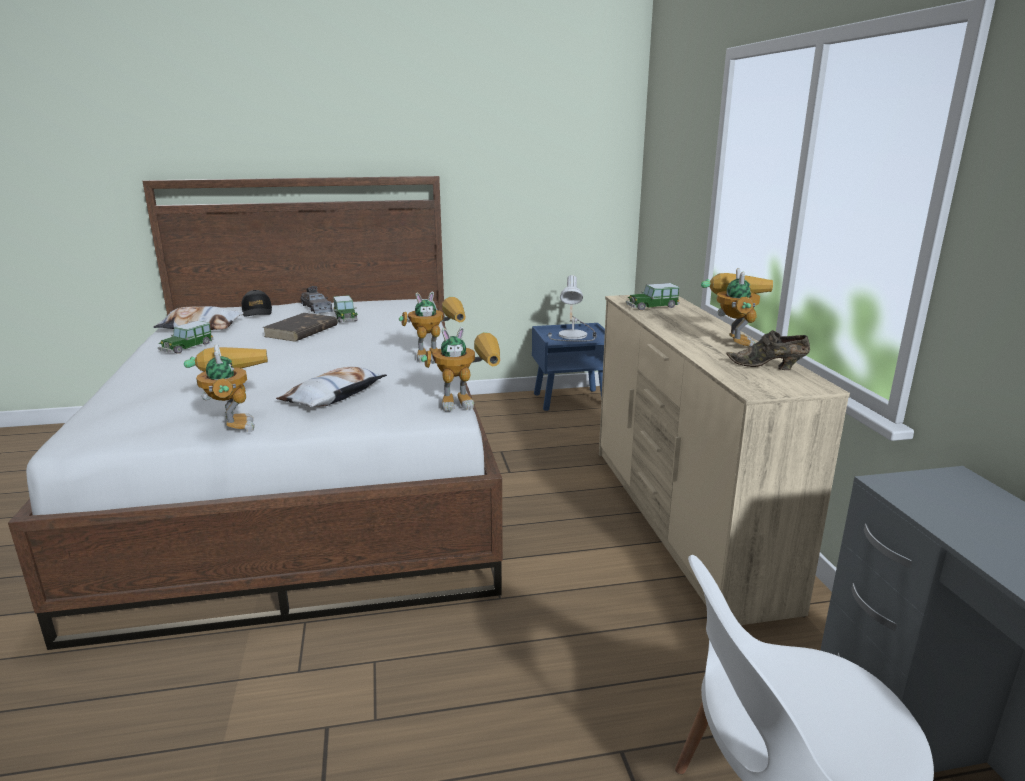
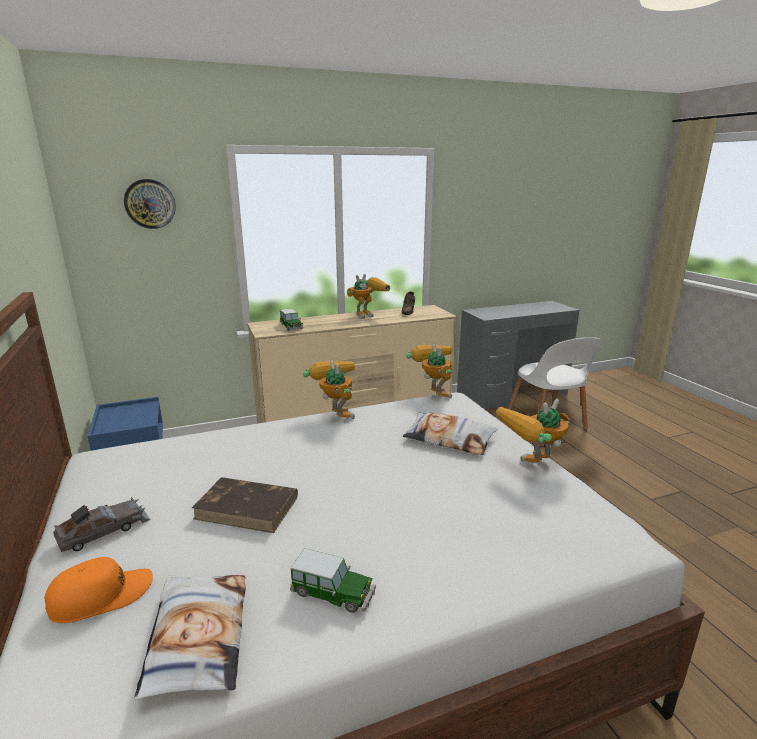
camera: 100 degrees left, 0 degrees up
(257, 311) = (101, 596): black cap -> orange cap
(345, 318) = (183, 489): toy car -> none
(575, 336) = (131, 415): table lamp -> none
(678, 128) = (150, 204): none -> wall clock
(732, 341) = (368, 314): toy robot -> toy robot turned 150 degrees clockwise

